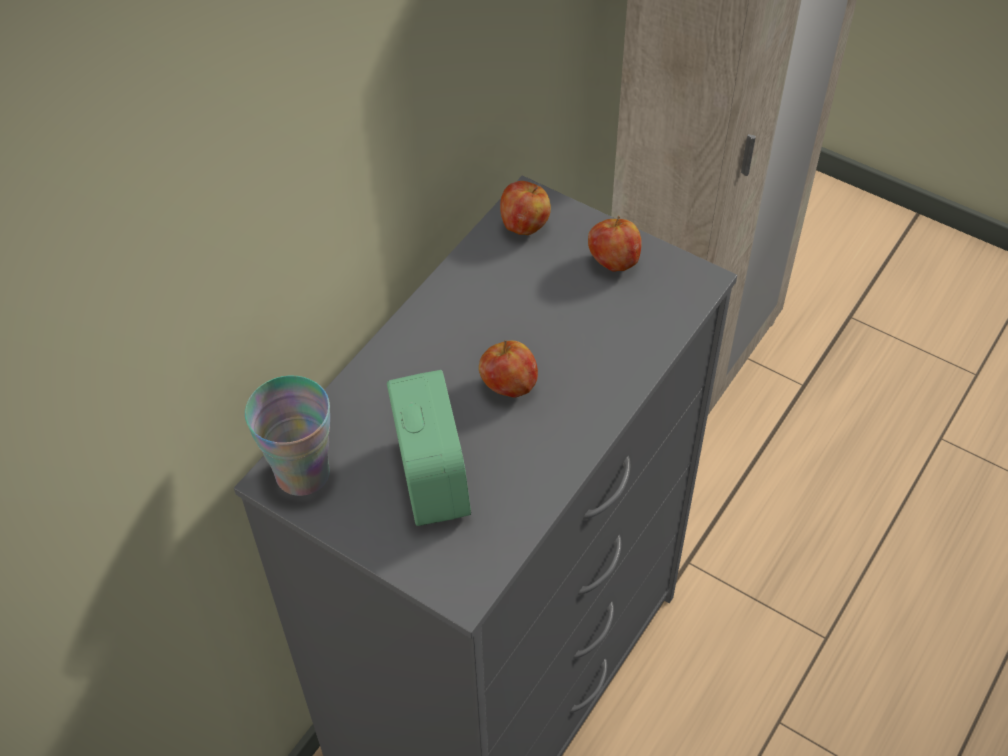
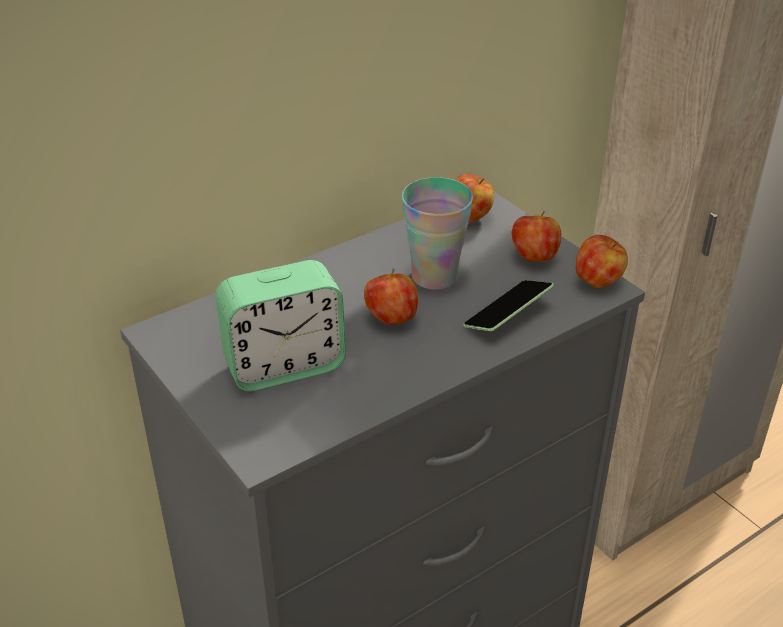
camera: 20 degrees right, 15 degrees down
(302, 473) = (180, 334): cup -> cup (434, 276)
(432, 479) = (284, 366): alarm clock -> alarm clock turned 60 degrees clockwise
(620, 347) = (507, 316): none -> phone
(688, 275) = (598, 281): none -> apple

